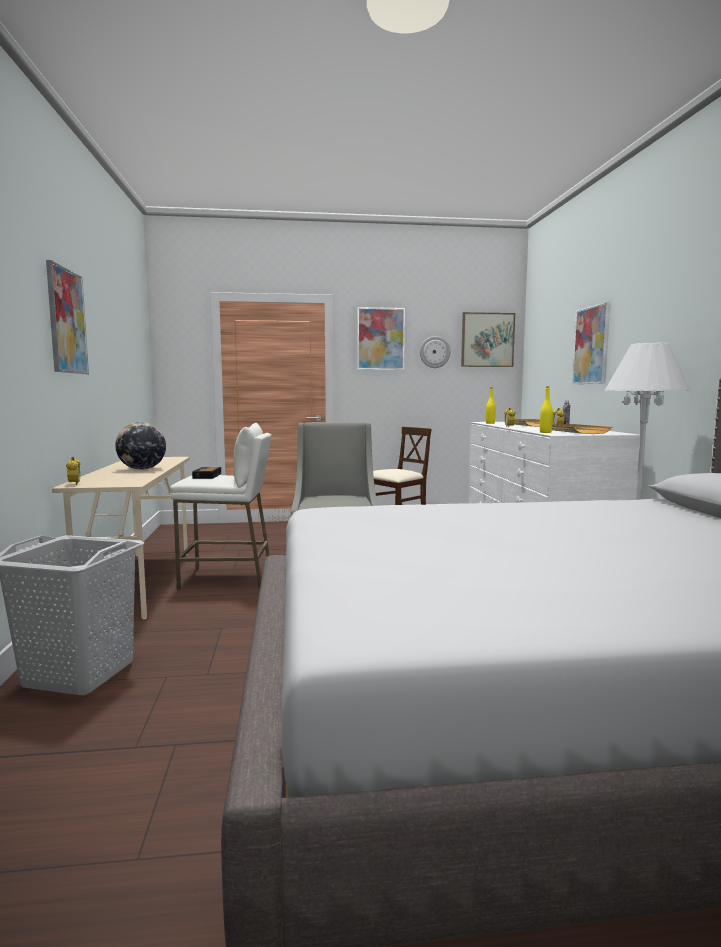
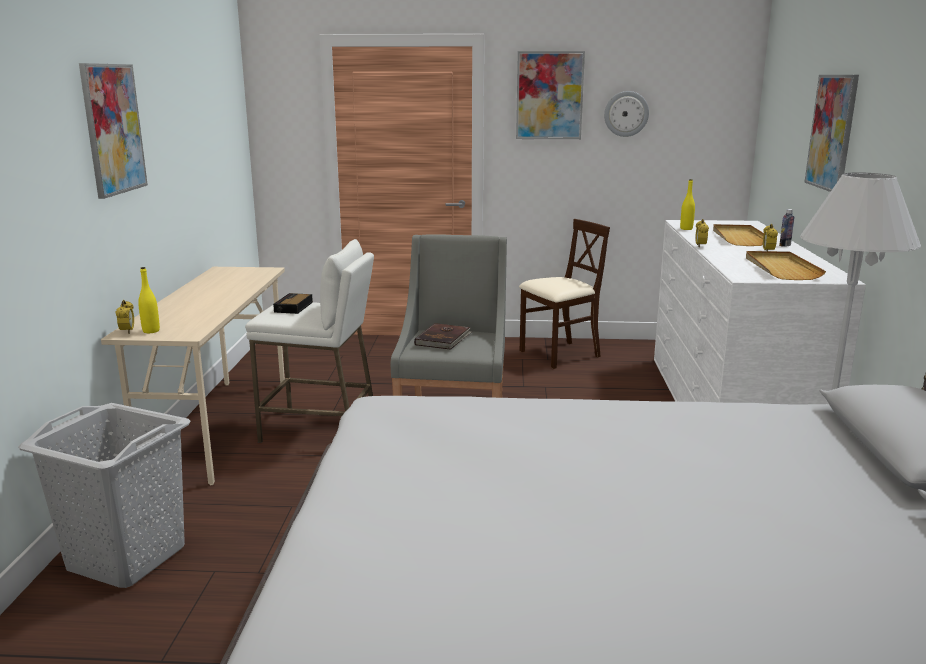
camera: 10 degrees right, 10 degrees up
(142, 469) = (215, 299): globe -> none
(328, 498) = (443, 339): none -> brown book
(487, 340) = (705, 96): picture -> none
(545, 432) = (733, 270): yellow bottle -> yellow bottle (151, 331)

